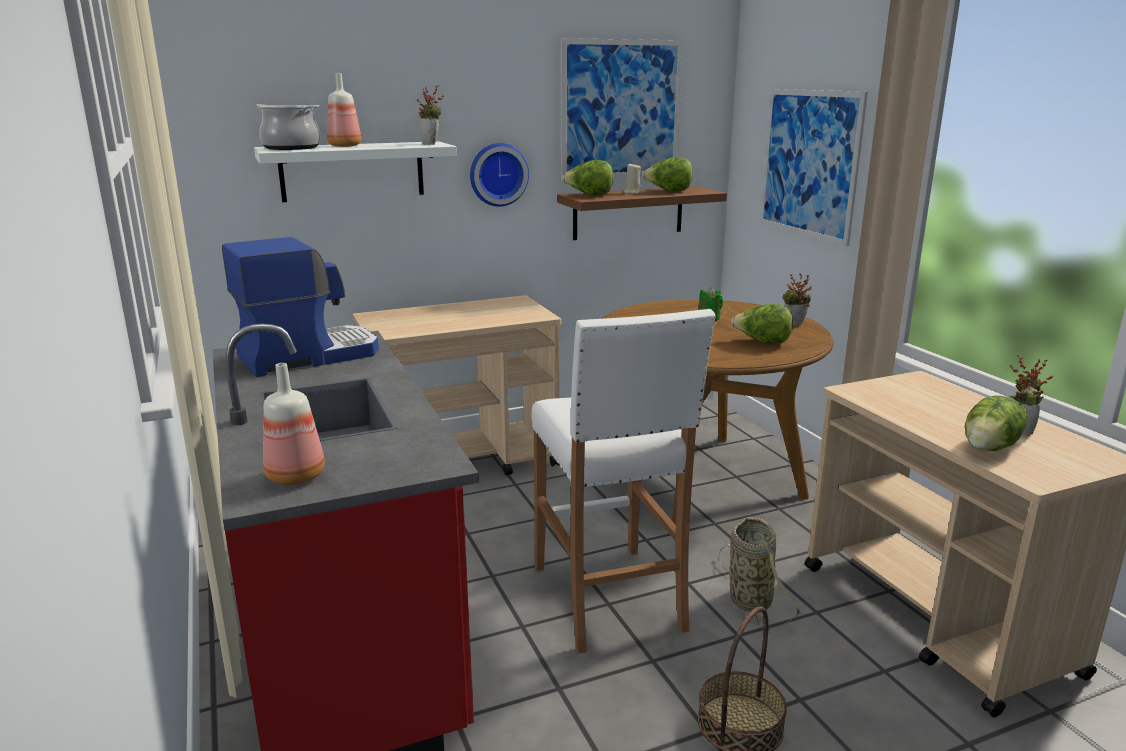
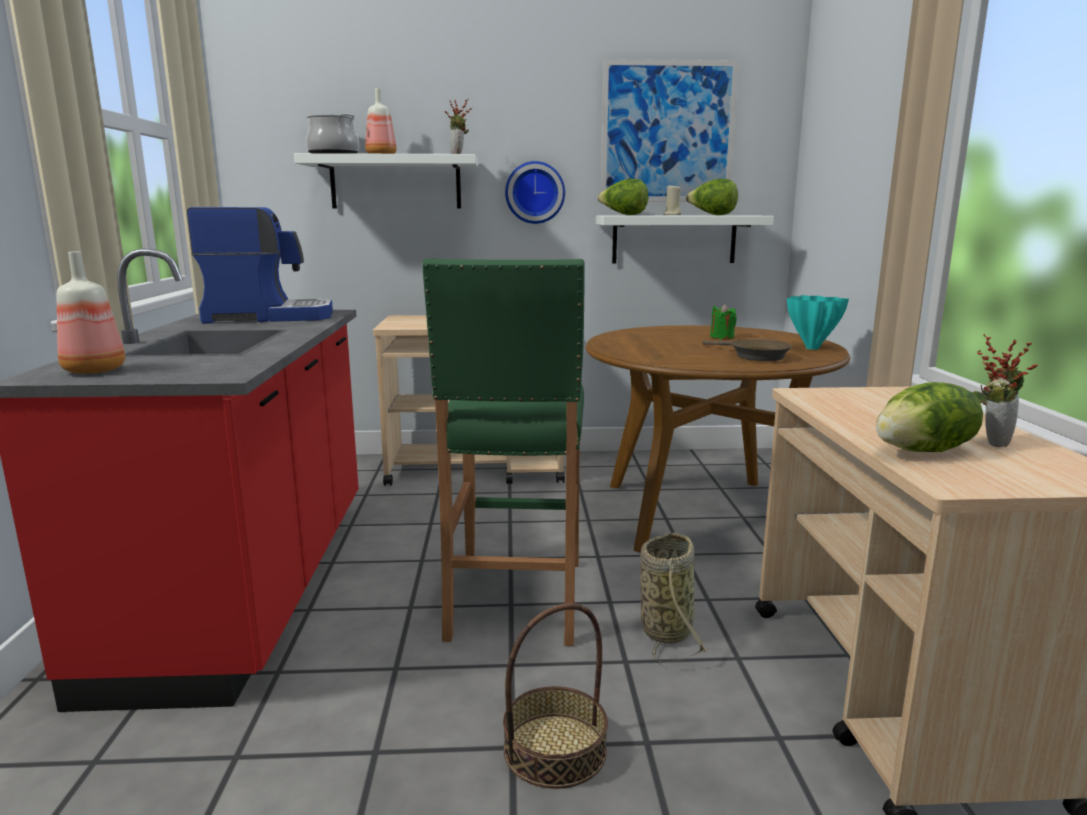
camera: 20 degrees right, 5 degrees down
(608, 598) = (515, 600): white stool -> green stool
(628, 212) = (674, 239): brown shelf -> white shelf
(762, 342) = (754, 356): lettuce -> brown frying pan
(794, 326) = (811, 348): potted plant -> turquoise vase
(809, 164) = (855, 174): picture -> none

